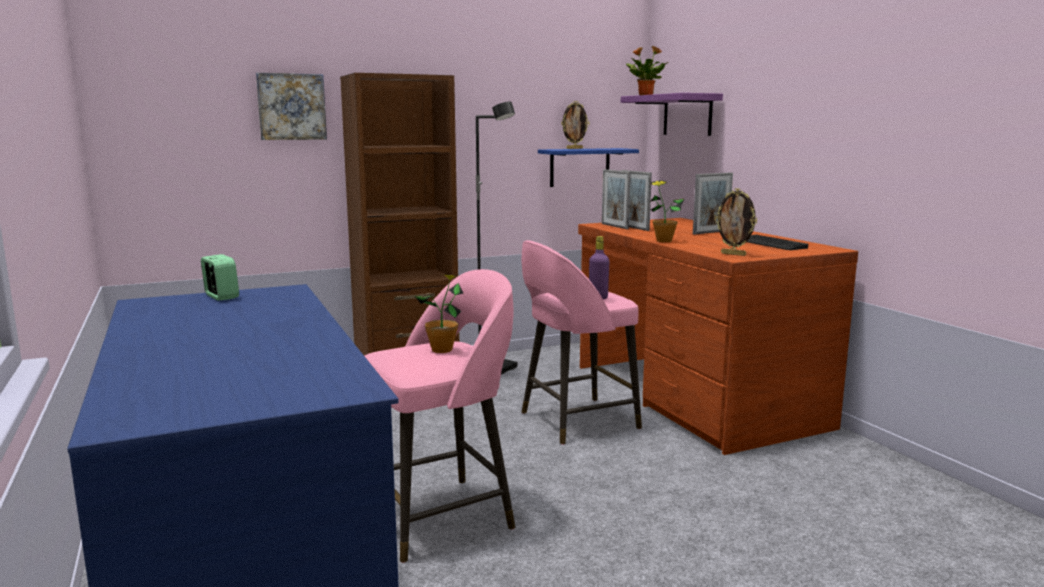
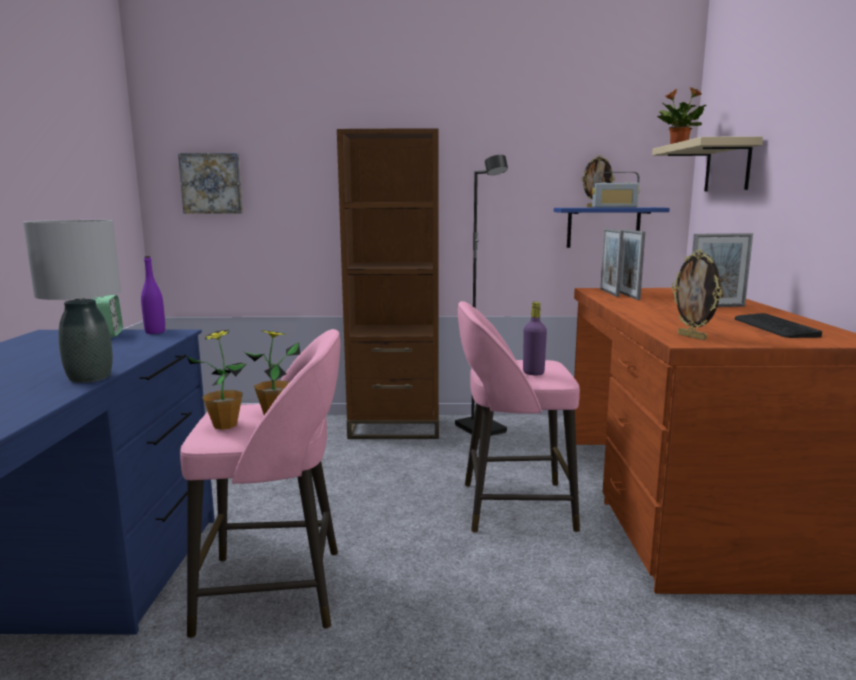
camera: 25 degrees right, 0 degrees up
(266, 290) = (155, 332): none -> purple bottle
(291, 107) = (304, 166): picture -> picture (212, 183)
(318, 328) = (89, 377): none -> grey table lamp
(592, 149) = (614, 207): none -> radio
(664, 241) = (633, 313): potted plant -> potted plant (225, 425)
(687, 115) = (727, 166): purple shelf -> beige shelf

